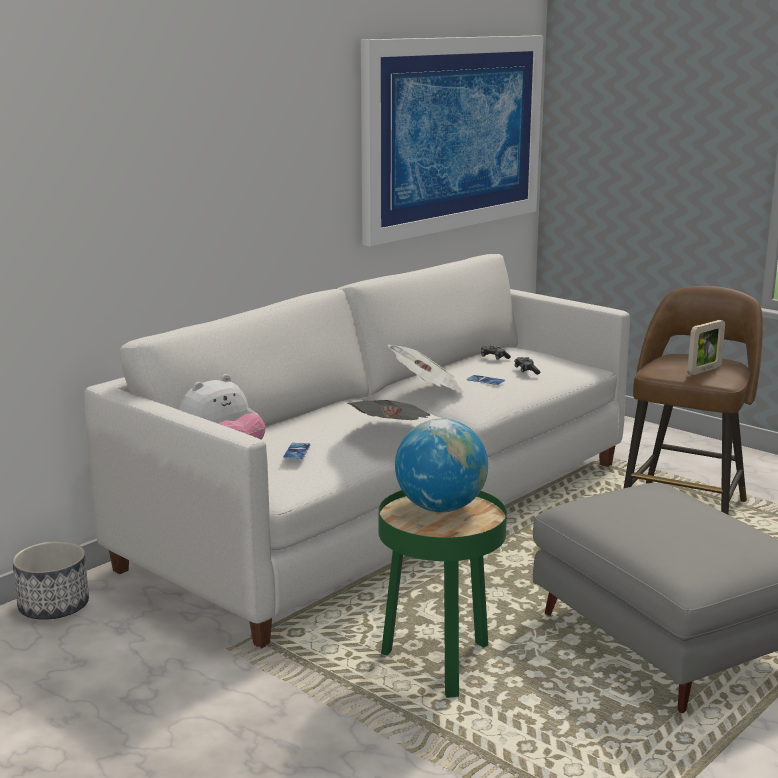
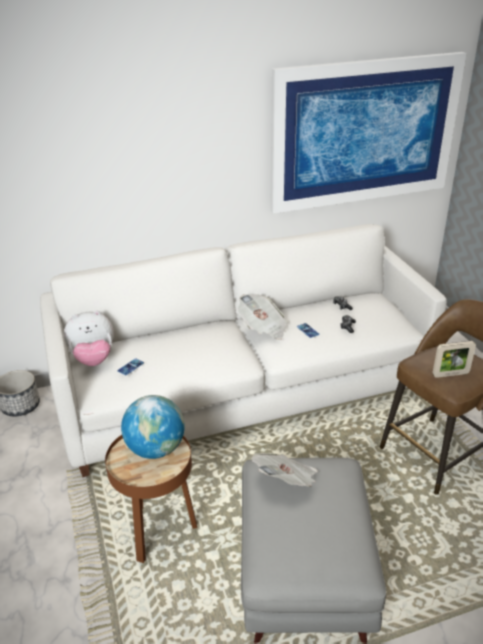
camera: 30 degrees right, 15 degrees up
(391, 432) = (196, 367): newspaper -> newspaper (286, 481)
(439, 664) = (157, 531): green side table -> brown side table

